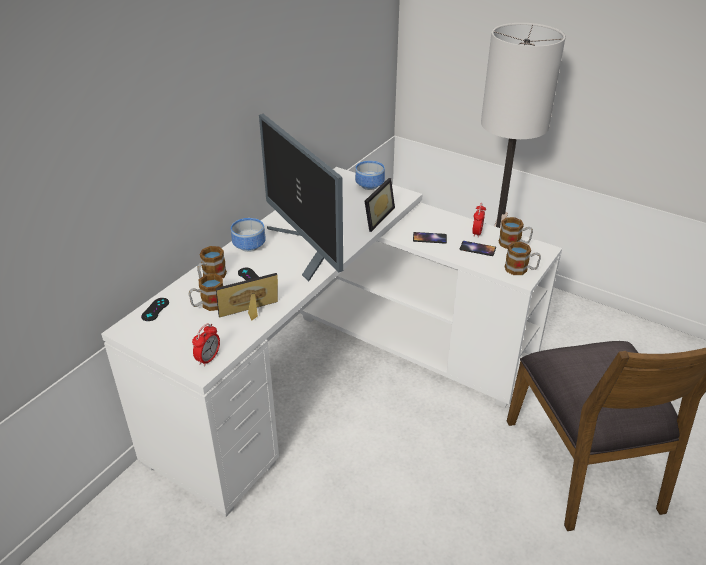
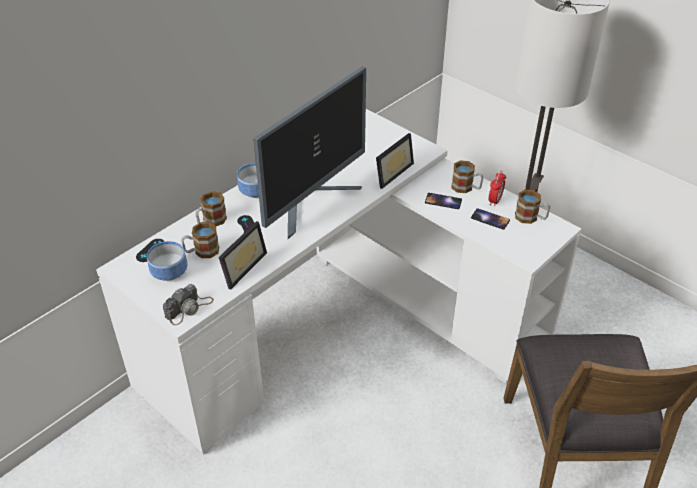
camera: 10 degrees right, 5 degrees up
(208, 359) = (189, 308): alarm clock -> camera
(251, 314) = (240, 267): picture frame -> picture frame turned 135 degrees clockwise
(307, 249) = (312, 202): monitor -> monitor turned 120 degrees counterclockwise
(370, 185) = (395, 134): bowl -> bowl (171, 272)
(521, 269) = (529, 248): mug -> mug (466, 188)

